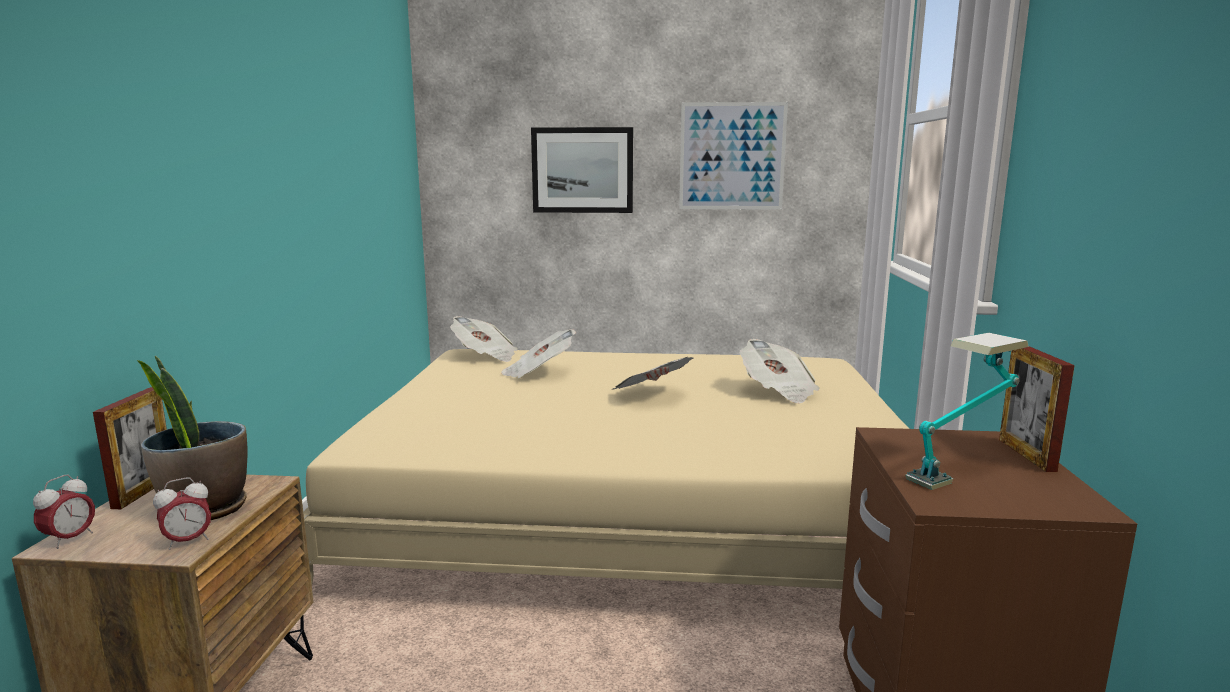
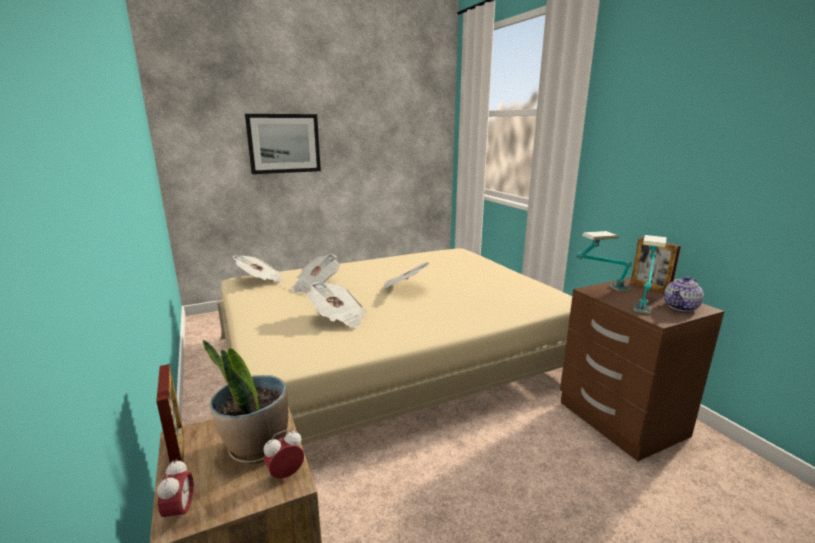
camera: 30 degrees left, 5 degrees up
(188, 541) = (286, 474): alarm clock -> alarm clock turned 150 degrees counterclockwise
(732, 156) = (377, 133): picture -> none
(778, 391) = (463, 273): newspaper -> newspaper (338, 318)
(905, 438) = (600, 290): none -> table lamp
(1034, 495) = (681, 307): none -> teapot

